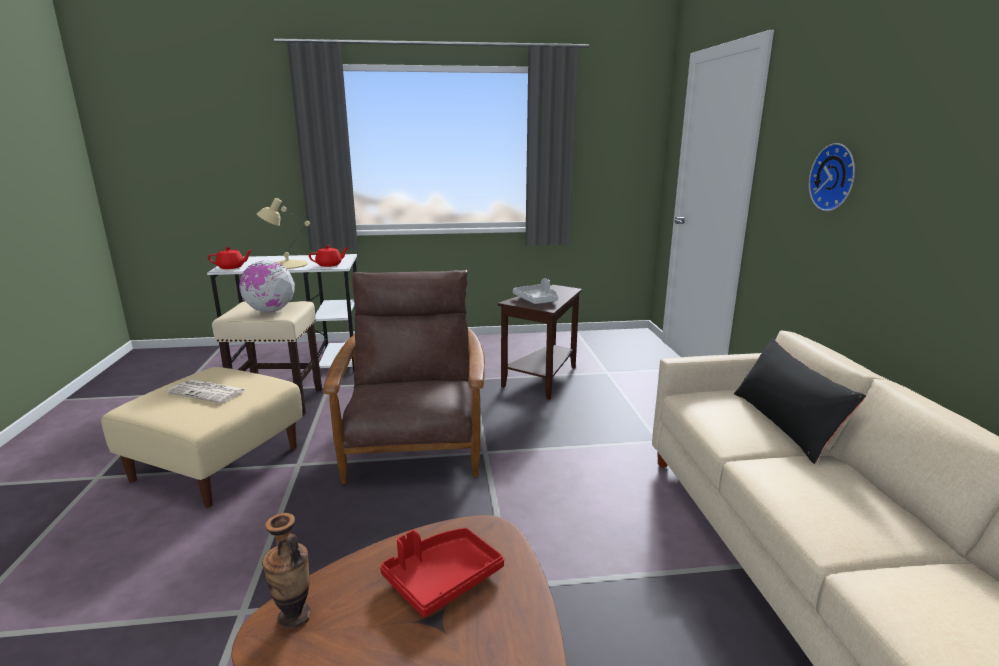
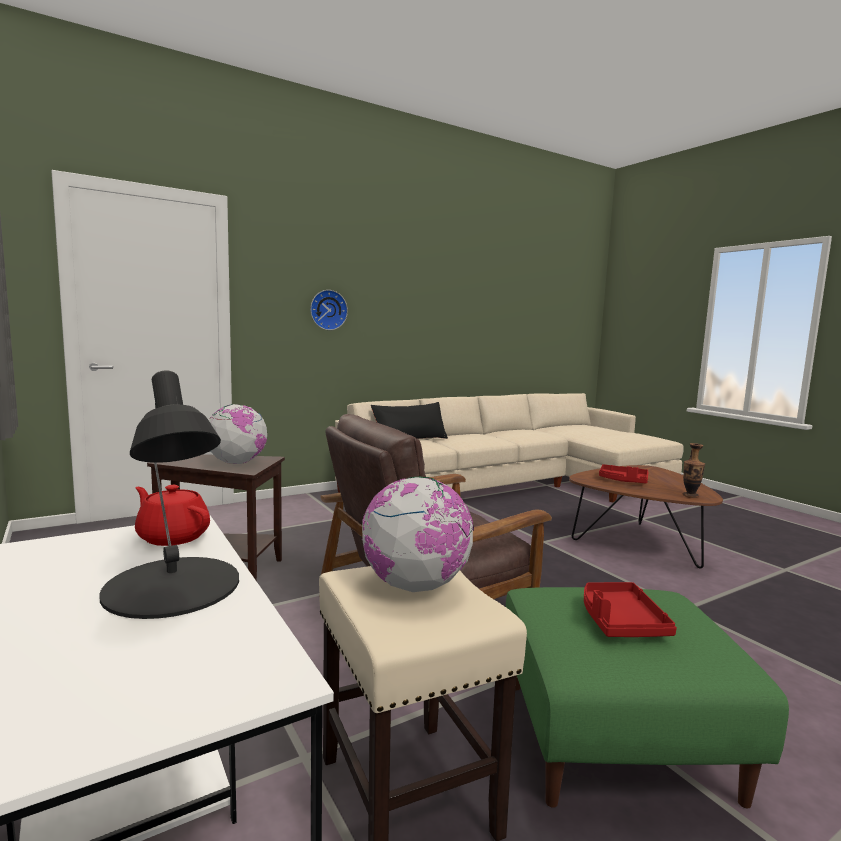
camera: 115 degrees left, 10 degrees down
(208, 392) = (620, 621): newspaper -> red tray
(217, 463) = (614, 739): beige ottoman -> green ottoman
(231, 267) = (232, 672): red teapot -> none
(287, 264) = (172, 587): beige table lamp -> black table lamp
(537, 300) = (237, 463): grey tray -> globe

